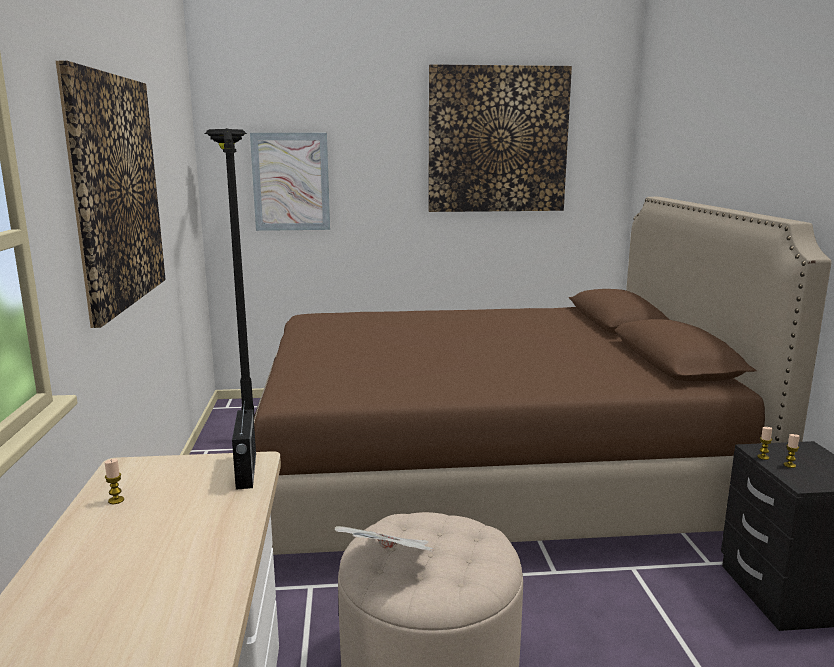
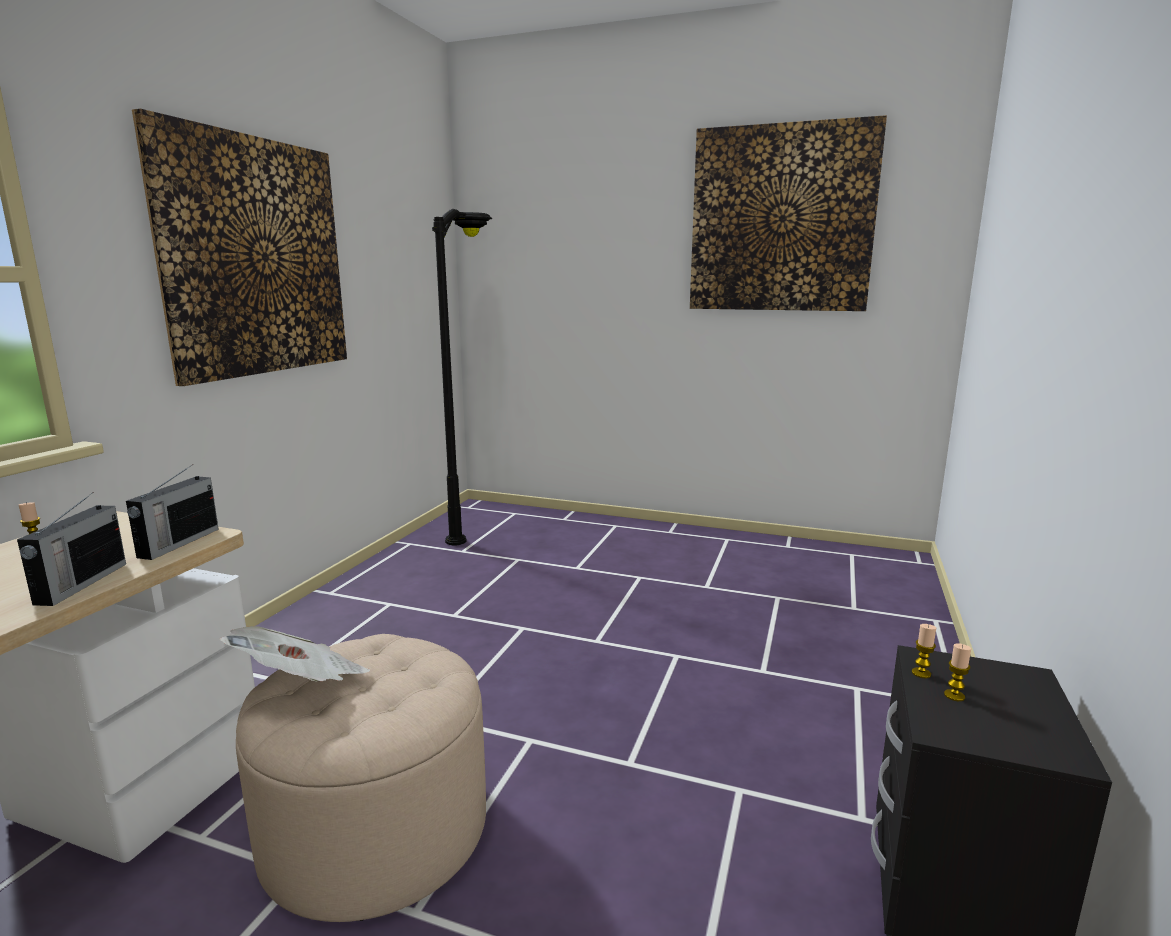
camera: 25 degrees right, 0 degrees up
(234, 518) = (80, 584): none -> radio
(291, 182) = (543, 272): picture -> none
(484, 475) = (657, 626): brown bed -> none

